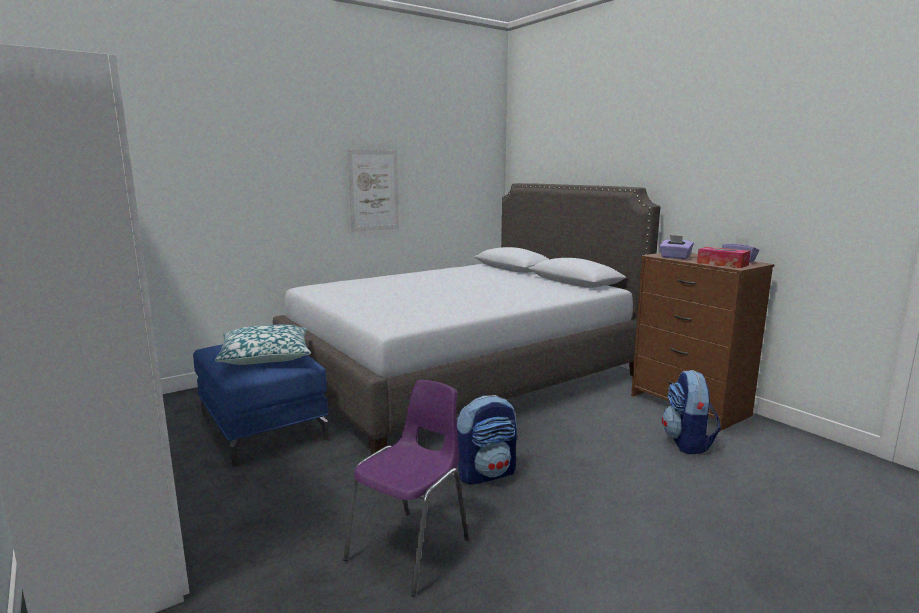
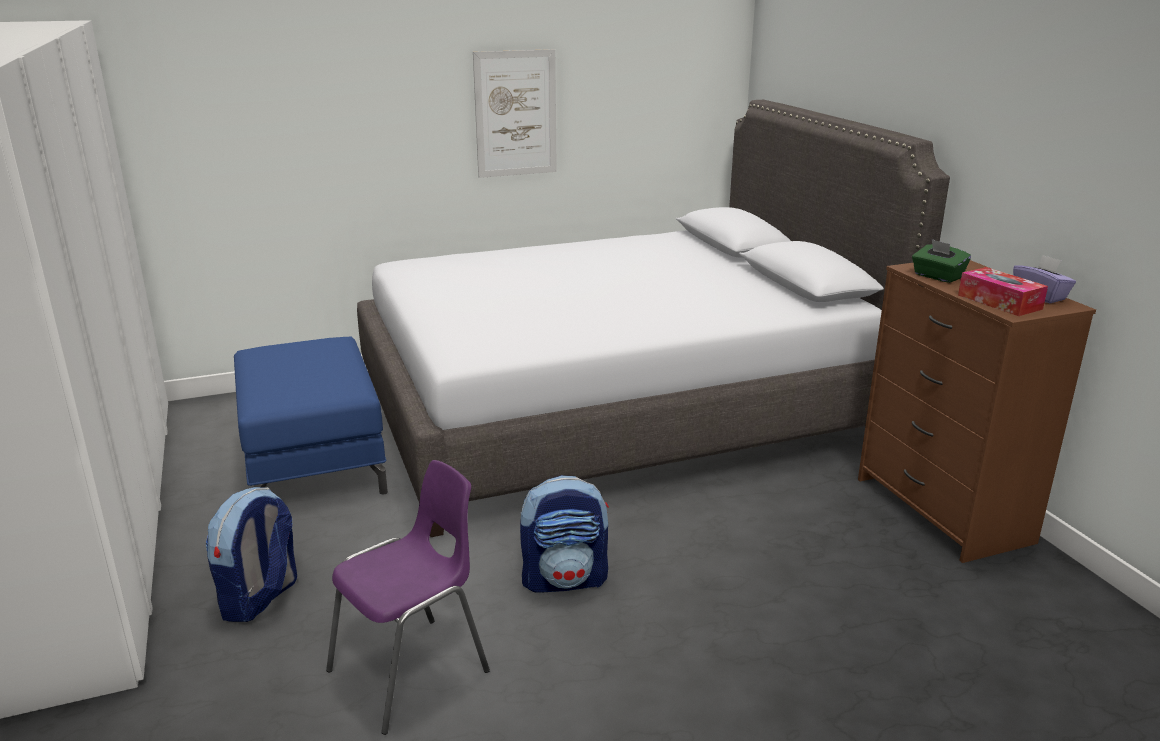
camera: 15 degrees right, 10 degrees up
(266, 356) = (310, 374): pillow -> none
(675, 257) = (937, 276): purple tissue box -> green tissue box
(687, 443) = (893, 576): backpack -> backpack (260, 599)

